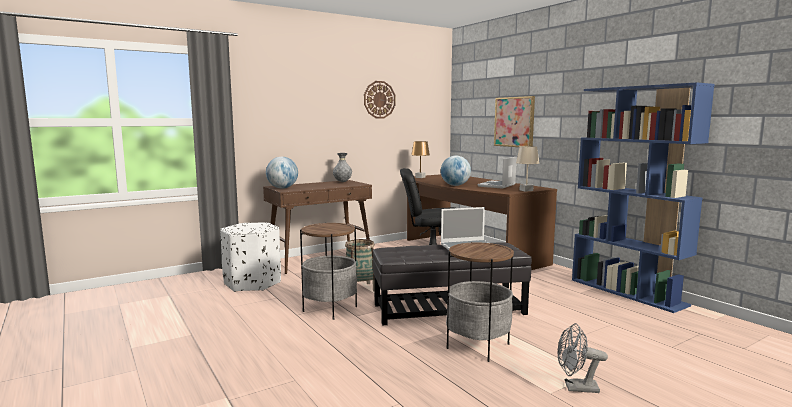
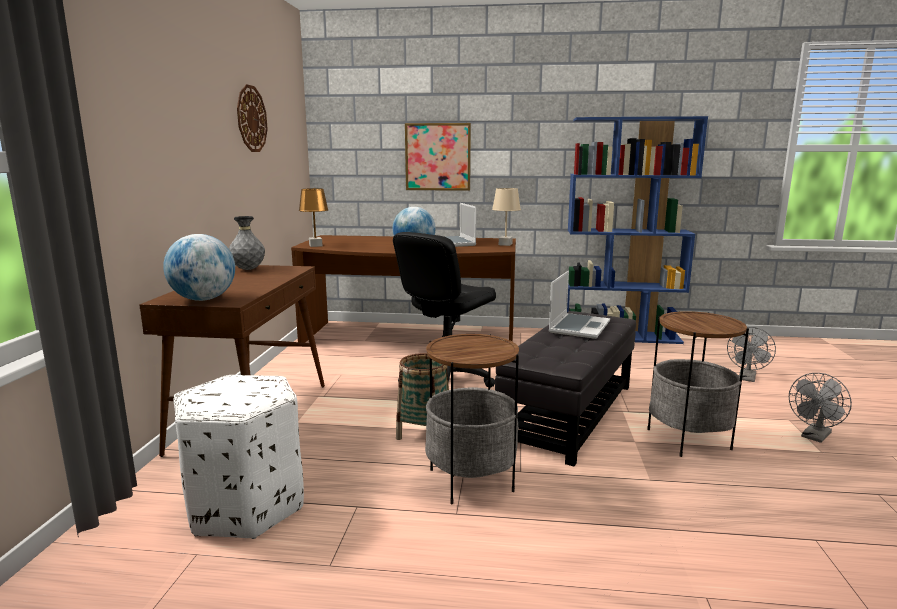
camera: 50 degrees left, 5 degrees up
(651, 347) = (747, 378): none -> grey fan

